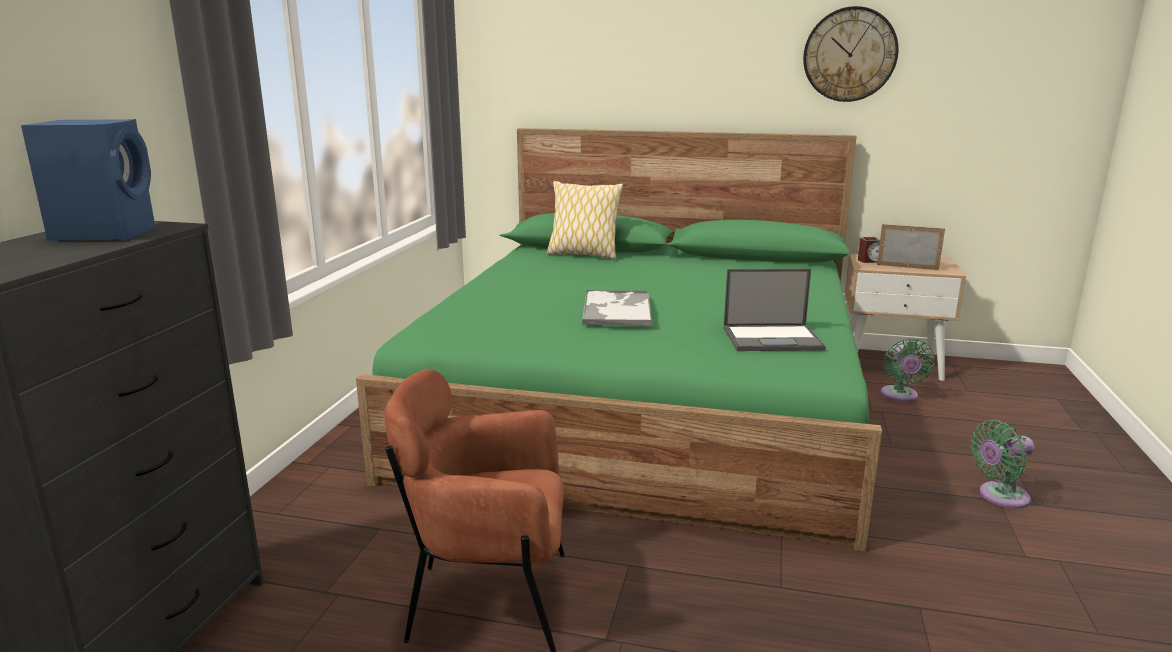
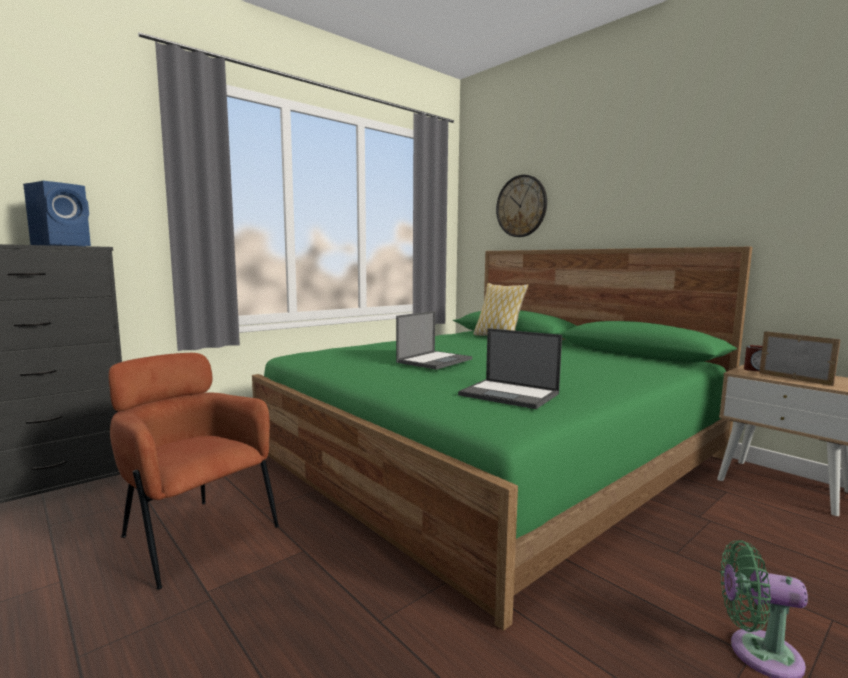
camera: 35 degrees right, 10 degrees down
(617, 309) = (435, 360): tray -> laptop
(849, 54) = (747, 171): wall clock -> wall clock (521, 206)
(900, 396) = (754, 514): green fan -> none

